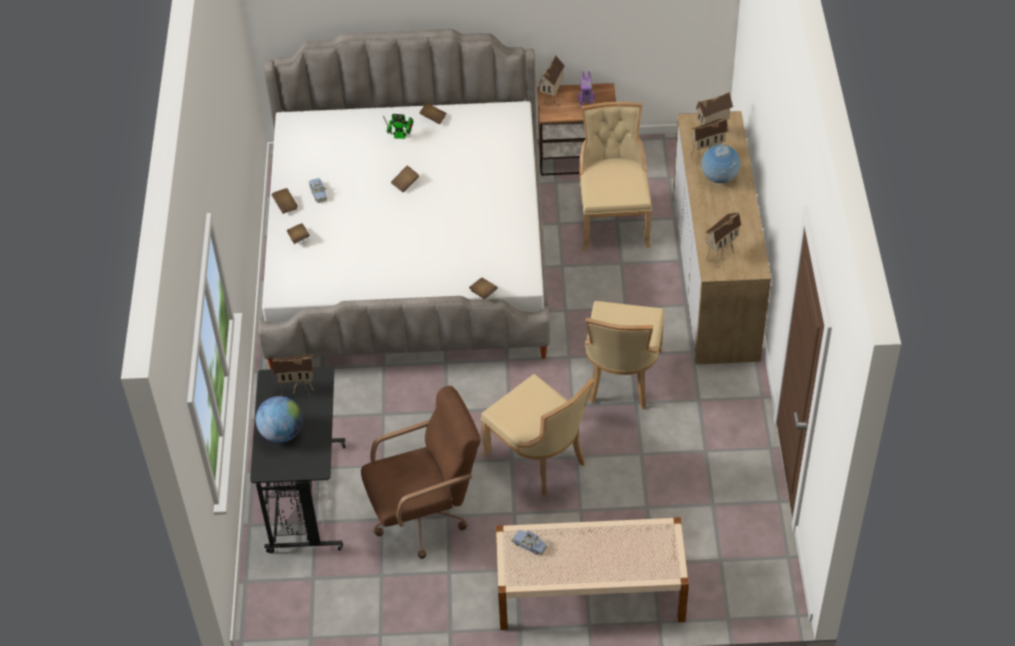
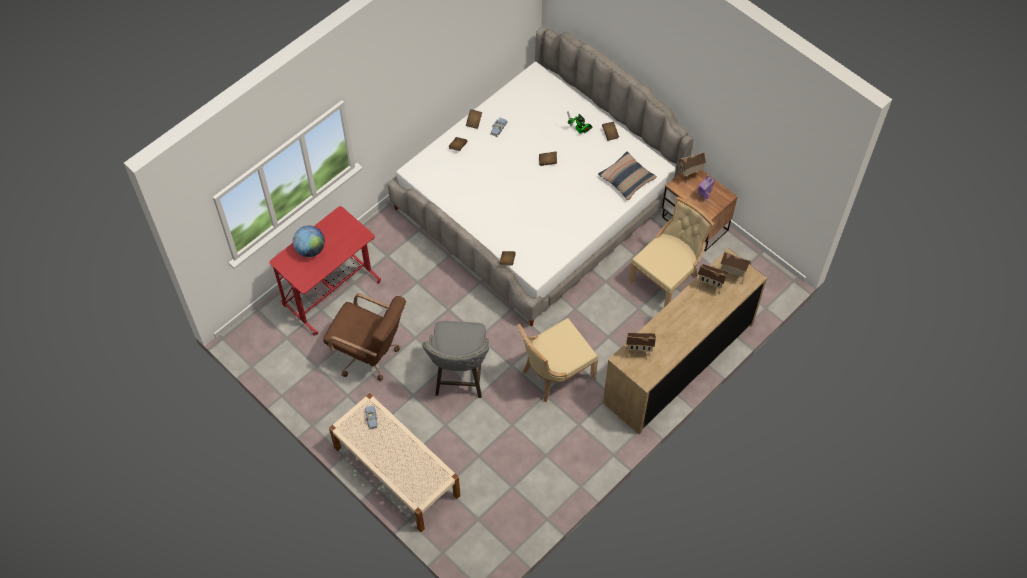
camera: 45 degrees right, 10 degrees up
(297, 389) = (345, 232): toy house -> none
(307, 497) = (332, 293): black desk -> red desk
(499, 142) = (627, 179): none -> pillow
(539, 459) = (459, 378): beige chair -> grey stool
(719, 179) = (698, 308): globe -> none

